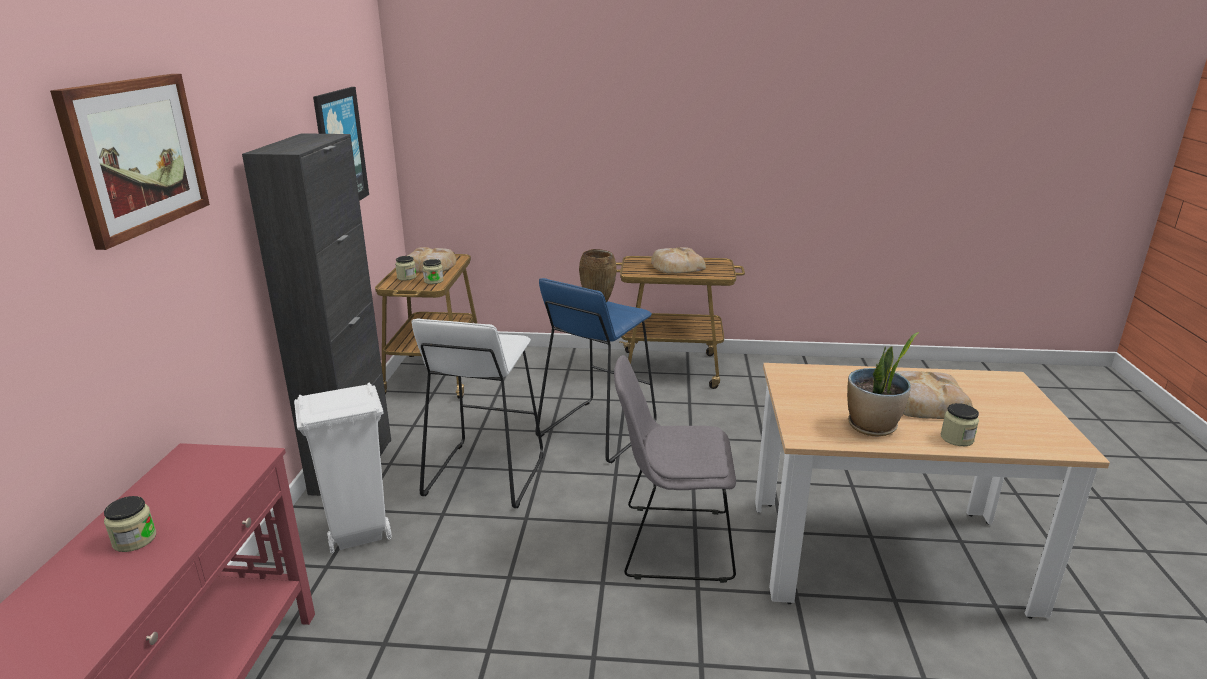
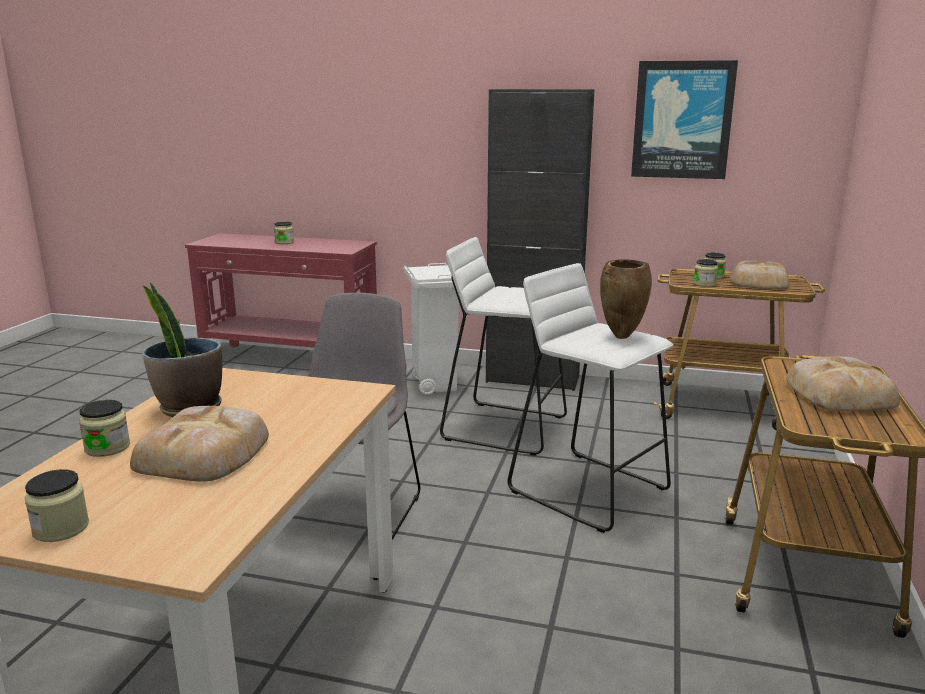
camera: 100 degrees right, 5 degrees down
(136, 155) = (401, 71): picture -> none
(596, 431) = (588, 489): blue stool -> white stool
(1039, 419) = (61, 528): none -> jar

